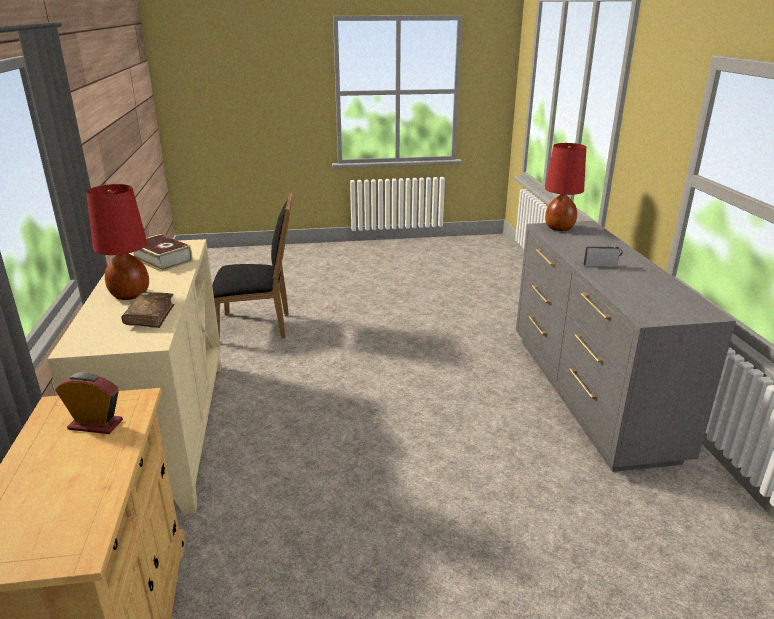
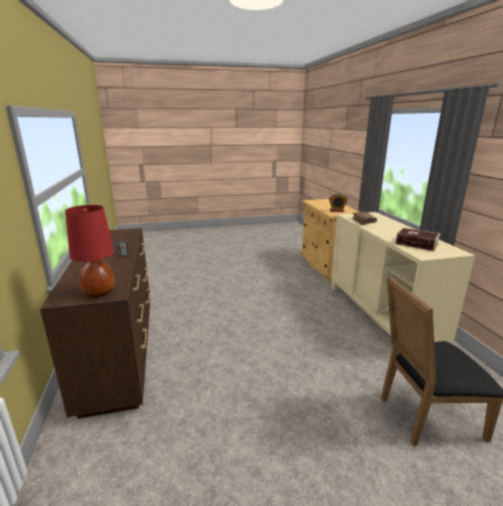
camera: 175 degrees right, 5 degrees down
(131, 295) = (390, 227): red table lamp -> none
(589, 394) = (121, 350): grey dresser -> brown dresser

